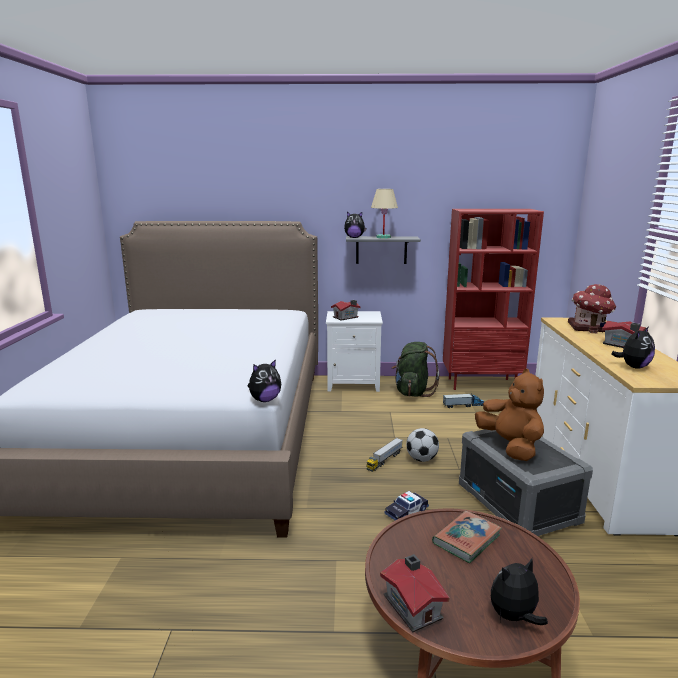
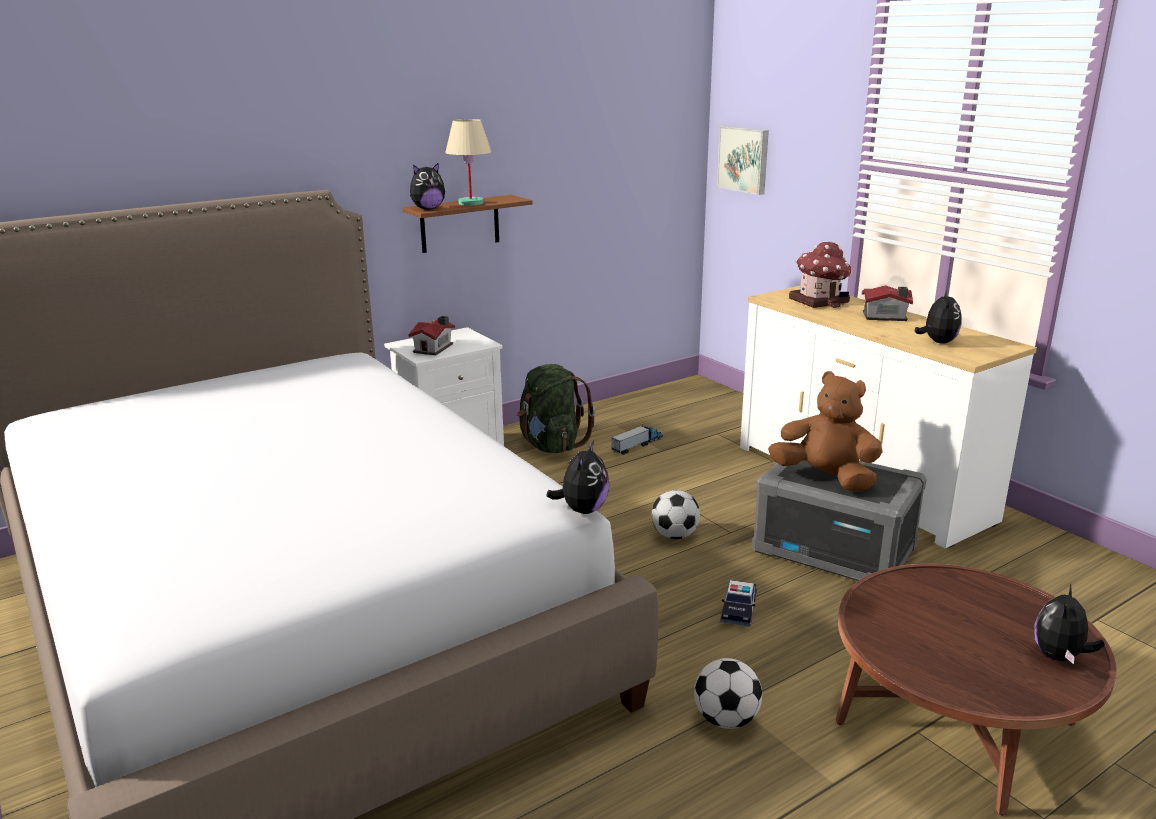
camera: 35 degrees left, 5 degrees up
(320, 565) = (726, 720): none -> football
(381, 250) = (460, 224): grey shelf -> brown shelf
(384, 460) = (633, 554): toy truck -> none
(413, 606) = (979, 691): toy house -> none
(466, 539) = (926, 601): book -> none
(481, 384) = (623, 408): red bookcase -> none
(593, 228) = (744, 159): none -> picture

